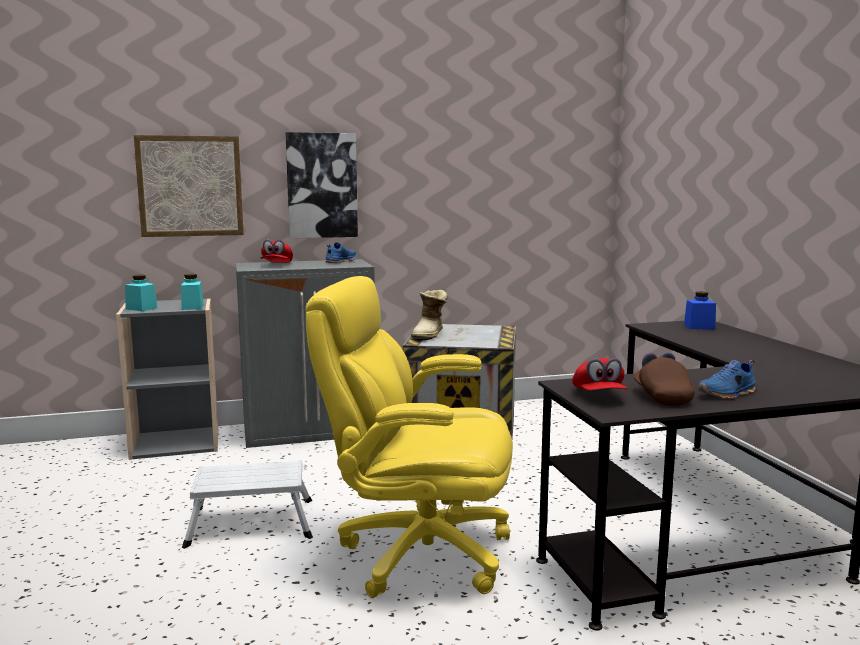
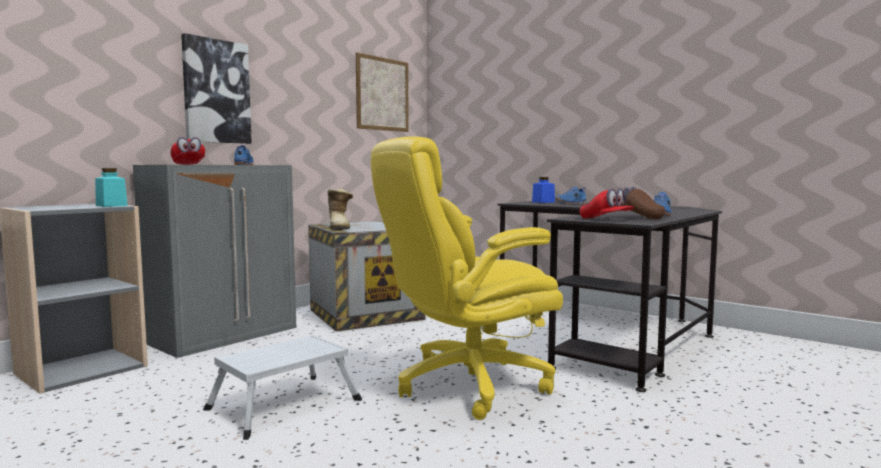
camera: 35 degrees left, 5 degrees down
(141, 308) = (45, 208): turquoise jar -> none
(190, 185) = (78, 75): picture -> picture (382, 93)
(721, 337) = (571, 203): none -> blue shoe

